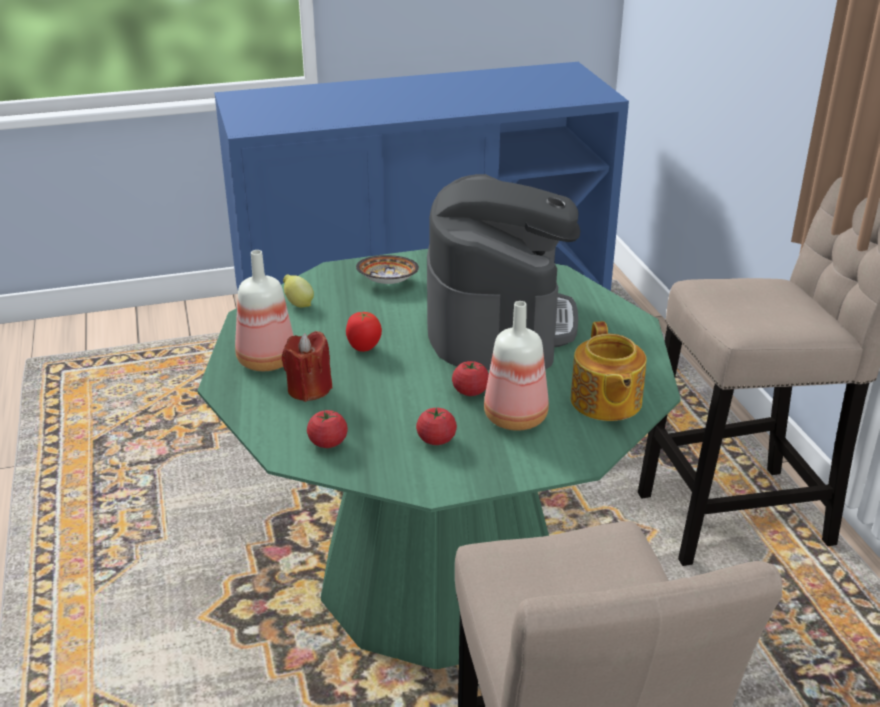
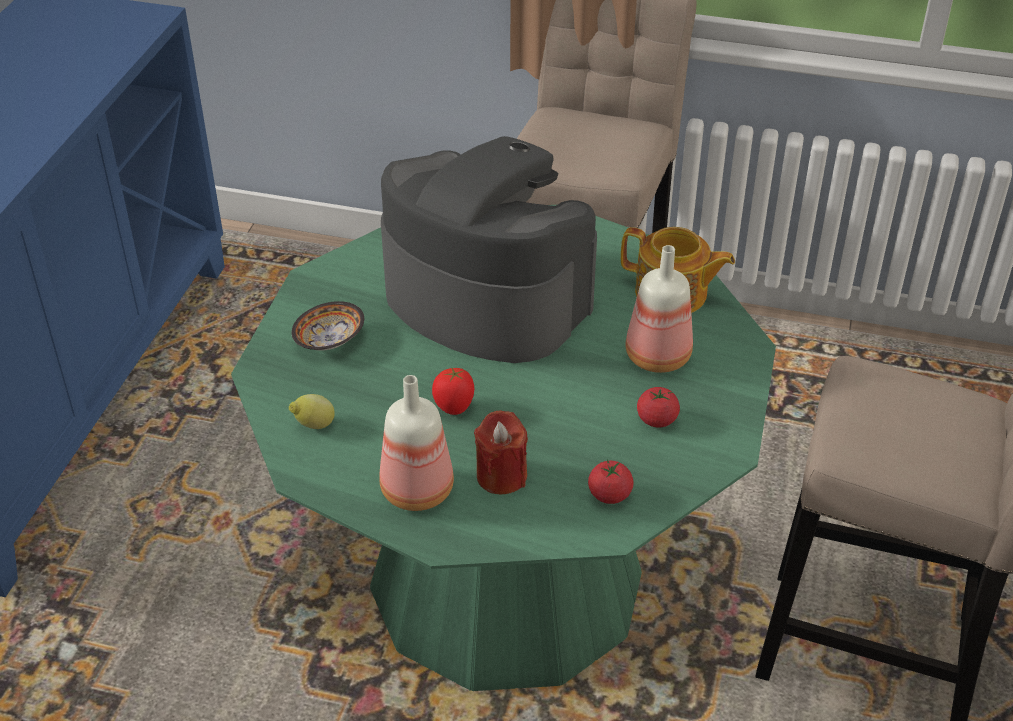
camera: 60 degrees left, 10 degrees up
(470, 391) = (593, 367): tomato -> none

